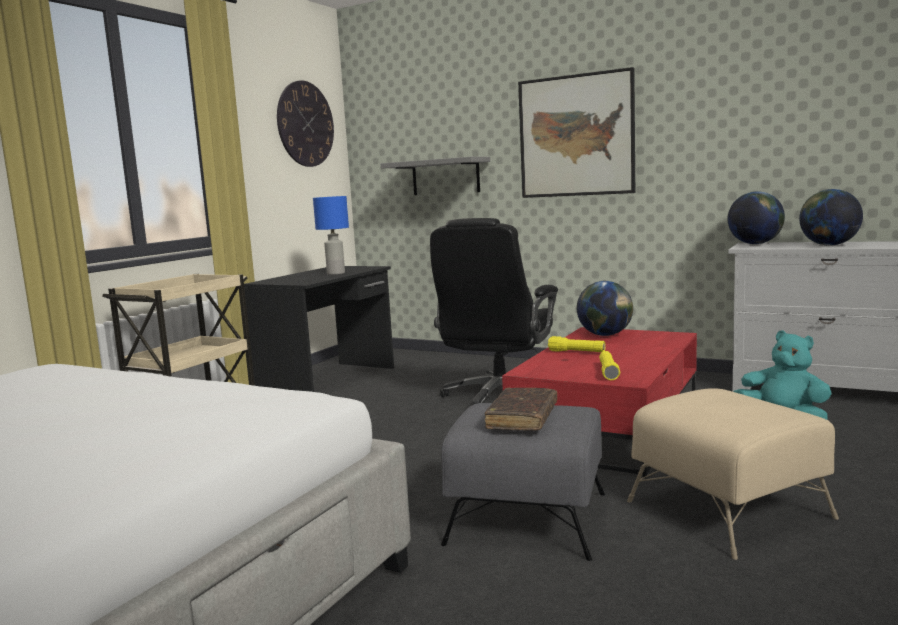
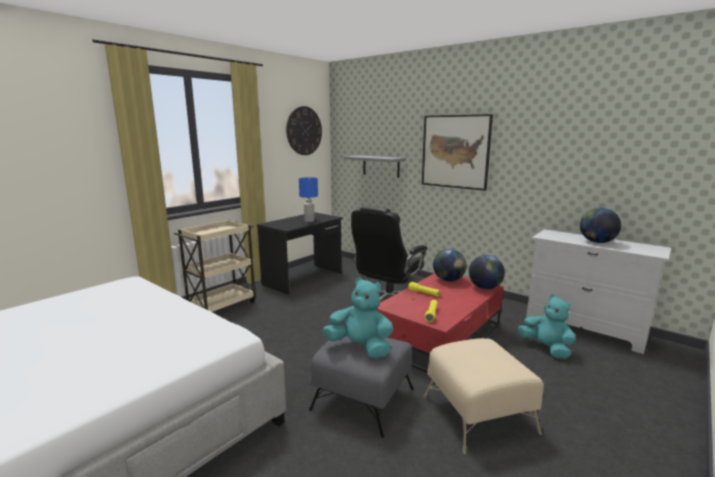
camera: 10 degrees right, 5 degrees up
(522, 418) = (360, 347): brown book -> turquoise plush toy
(755, 244) = (552, 233): globe -> globe (485, 288)

